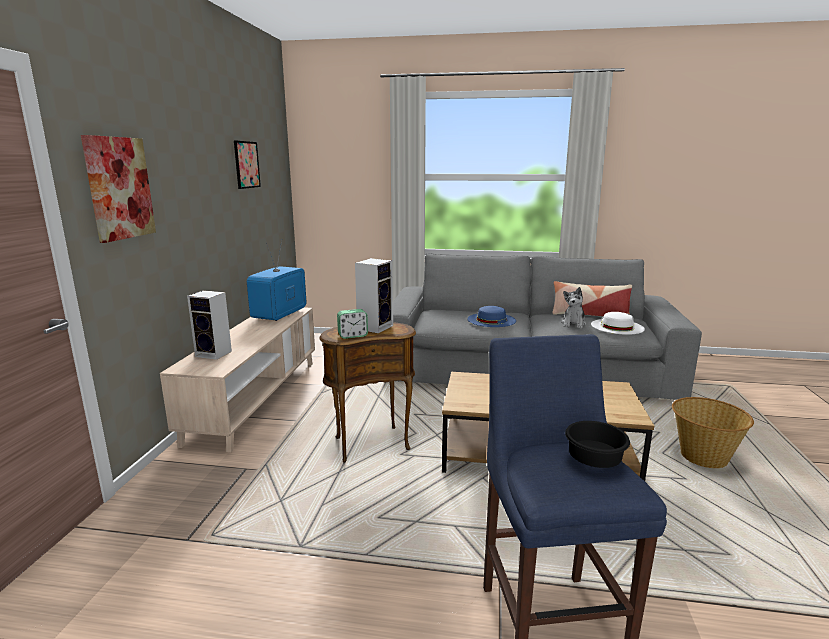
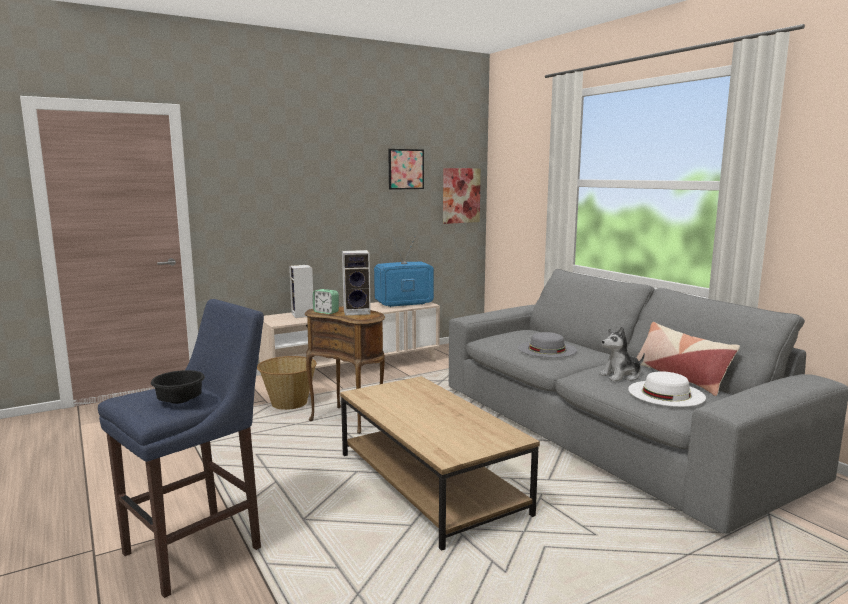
camera: 50 degrees right, 5 degrees down
(119, 188) = (242, 183): picture -> picture (461, 195)
(491, 320) = (547, 349): blue hat -> grey hat
(703, 457) = (581, 576): basket -> basket (288, 403)

